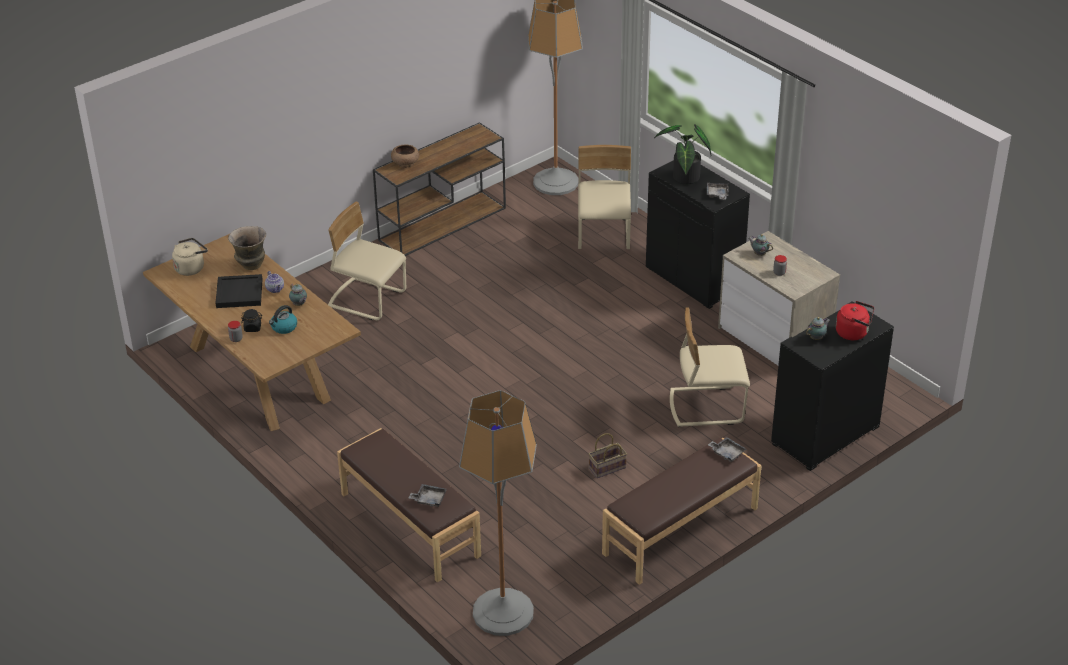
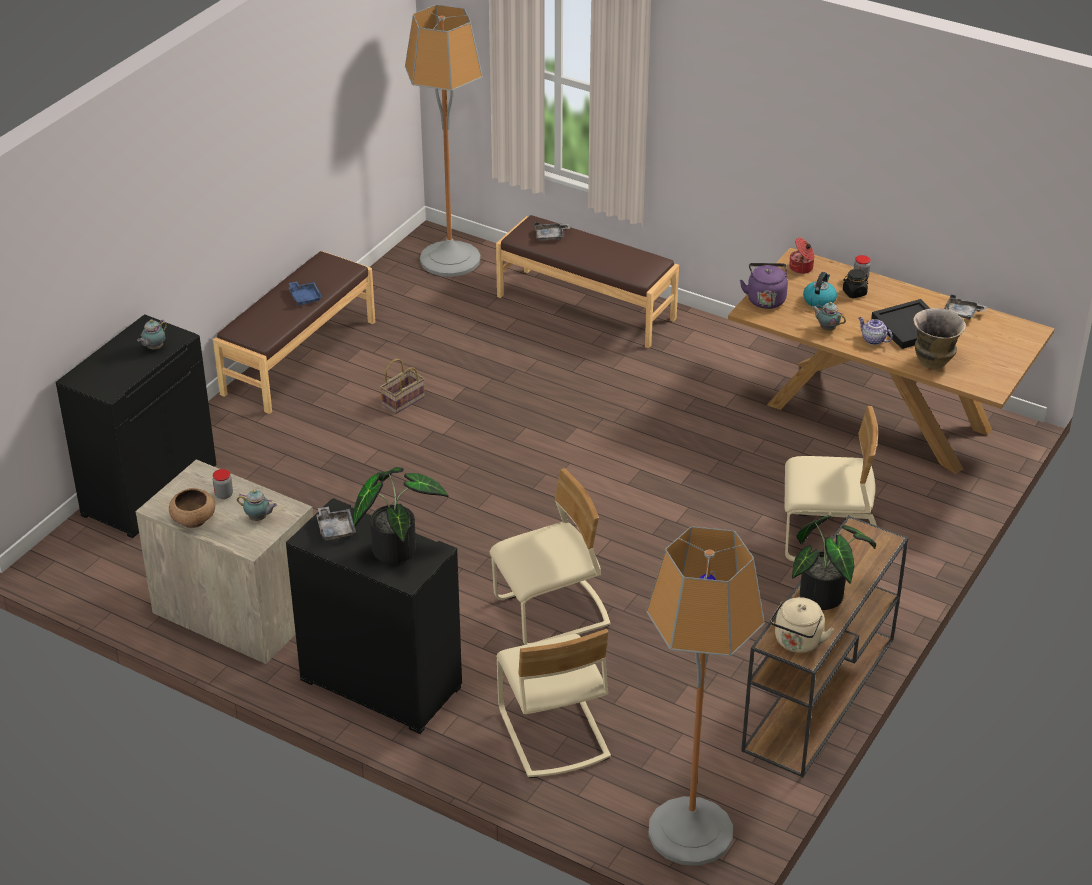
camera: 160 degrees right, 0 degrees up
(191, 268) = (1002, 344): beige kettle -> beige kettle (797, 643)
(272, 357) = (801, 268): none -> cooking pot
(322, 337) = (765, 299): none -> purple kettle
(405, 163) = (868, 559): brown bowl -> brown bowl (194, 519)
(444, 151) = (827, 596): none -> potted plant
(673, 482) = (305, 297): none -> blue tray
(706, 406) = (307, 494): beige chair -> beige chair (552, 614)
(727, 453) = (253, 335): grey tray -> grey tray (962, 313)
(854, 333) = (107, 363): red kettle -> none

